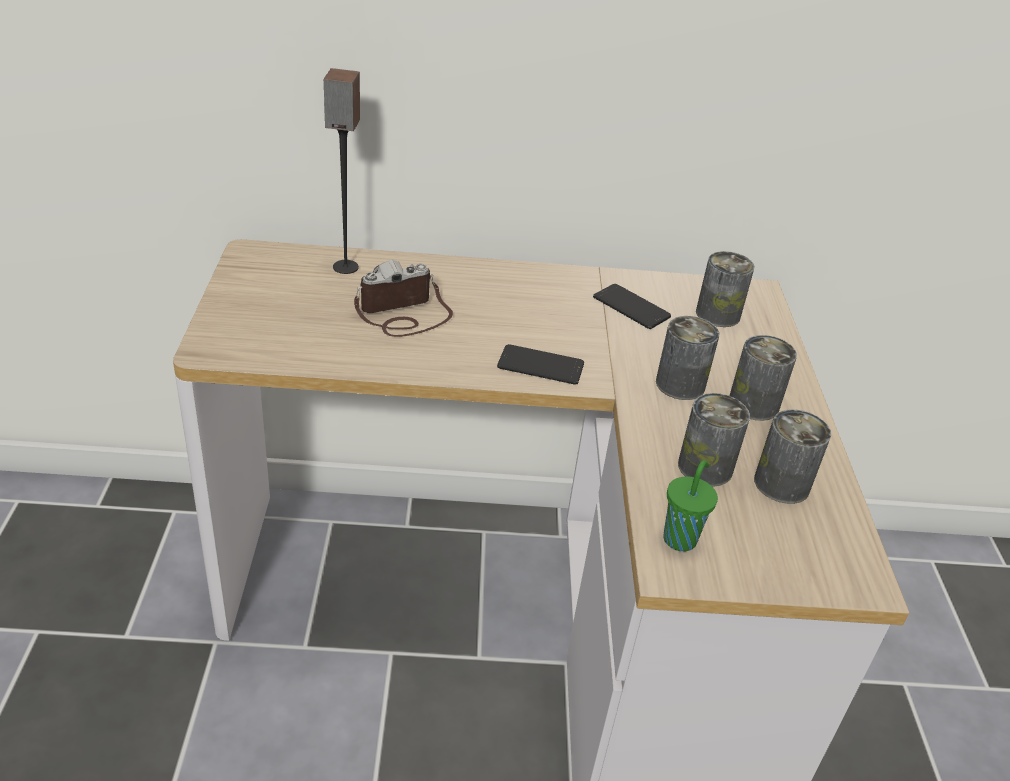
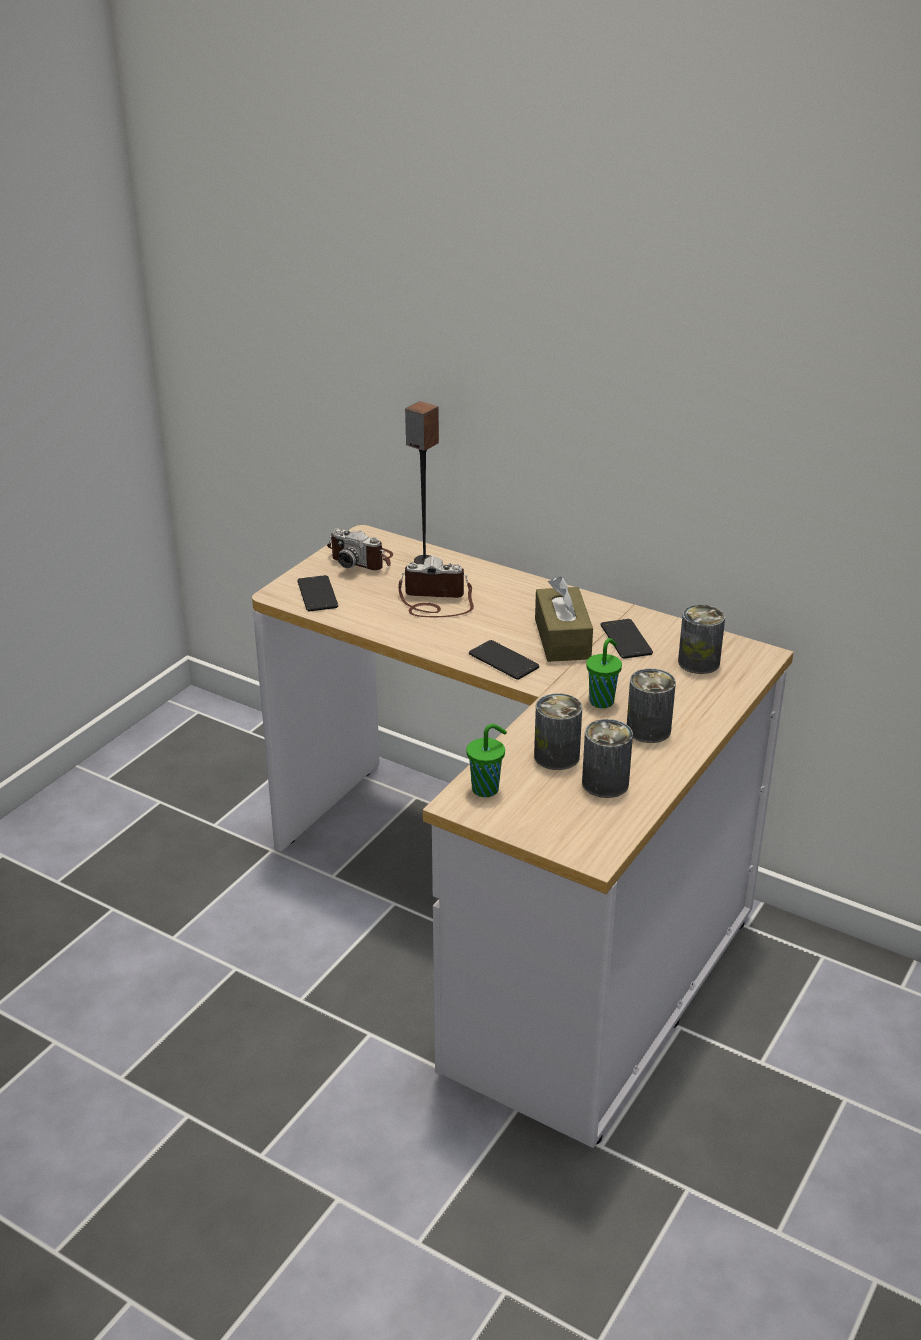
camera: 35 degrees right, 5 degrees down
(257, 339) = (317, 594): none -> phone
(273, 281) = (362, 559): none -> camera
(572, 323) = (562, 639): none -> brown tissue box
(680, 384) = (602, 701): can -> green cup

